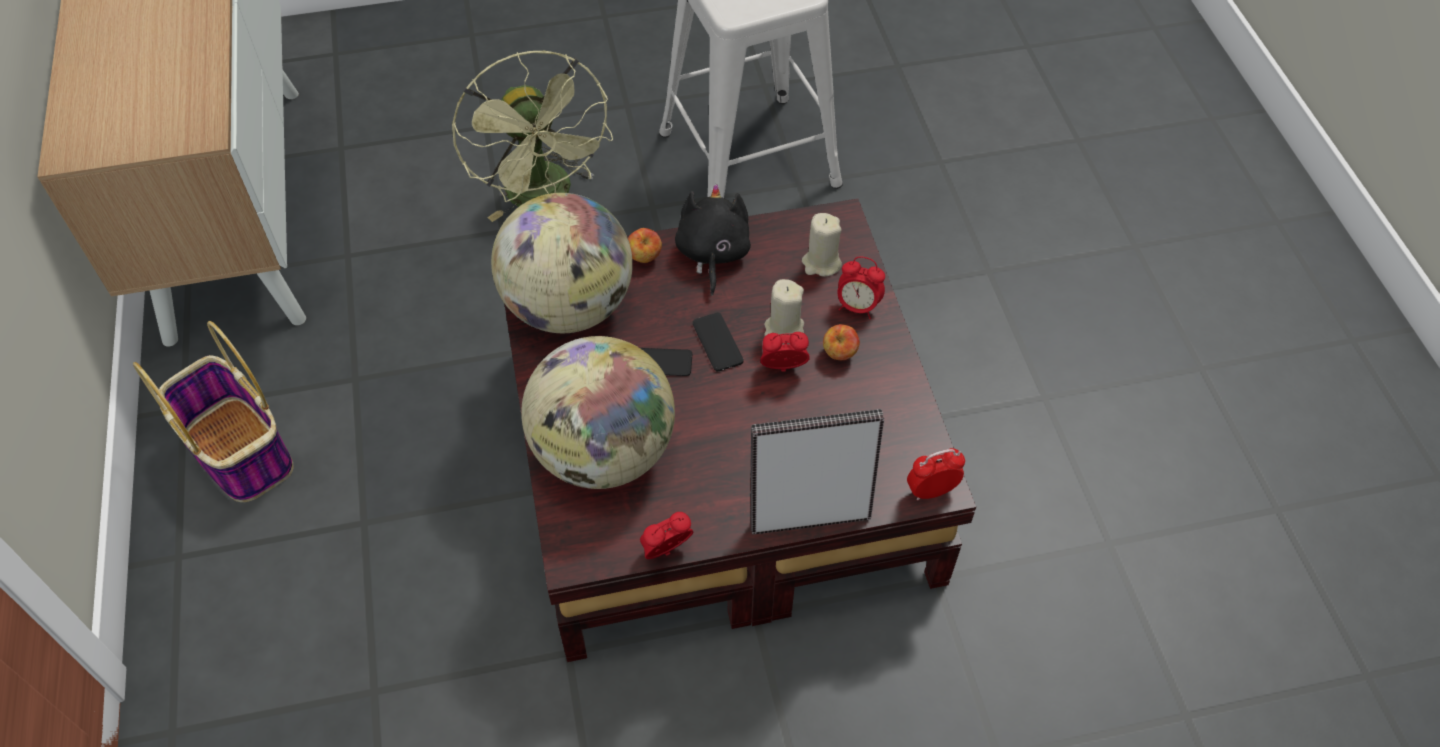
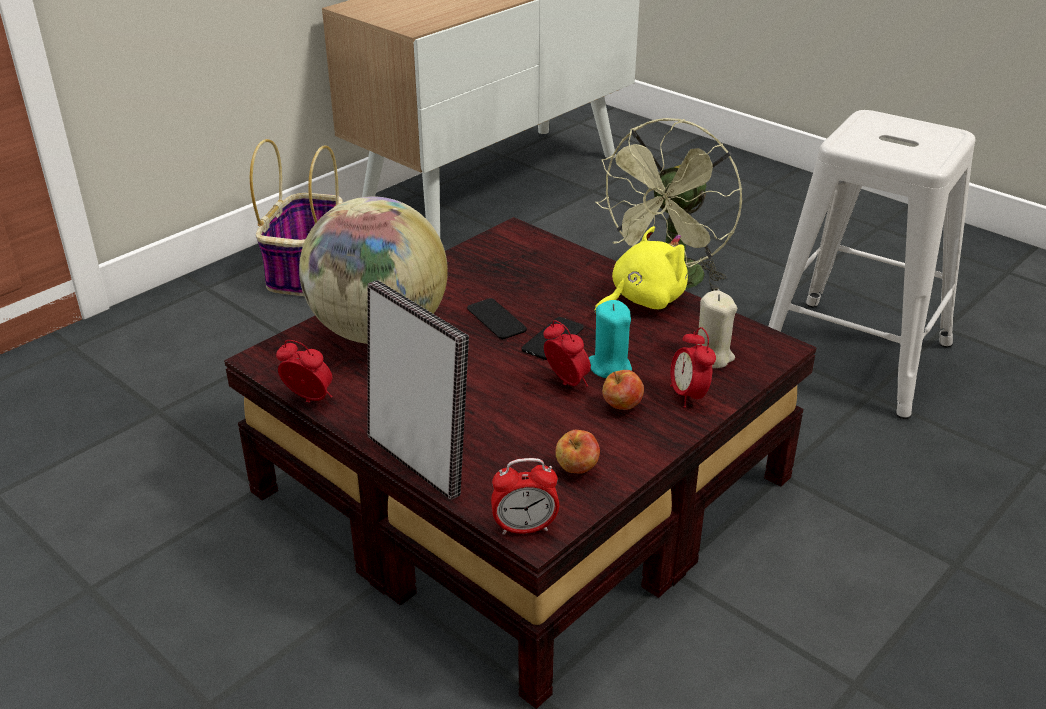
camera: 55 degrees right, 20 degrees down
(569, 307) = (503, 261): globe -> none
(644, 257) = (595, 272): apple -> apple (577, 469)
(712, 254) = (642, 300): black plush toy -> yellow plush toy
(784, 330) = (609, 366): beige candle -> turquoise candle
(931, 491) = (524, 528): alarm clock -> alarm clock turned 135 degrees clockwise

